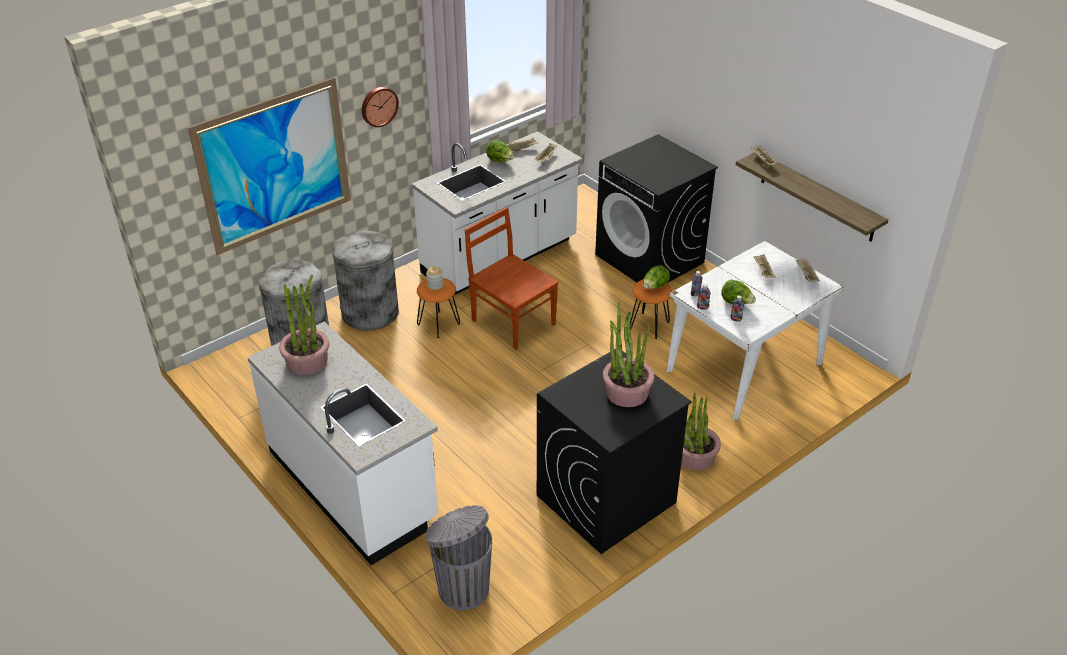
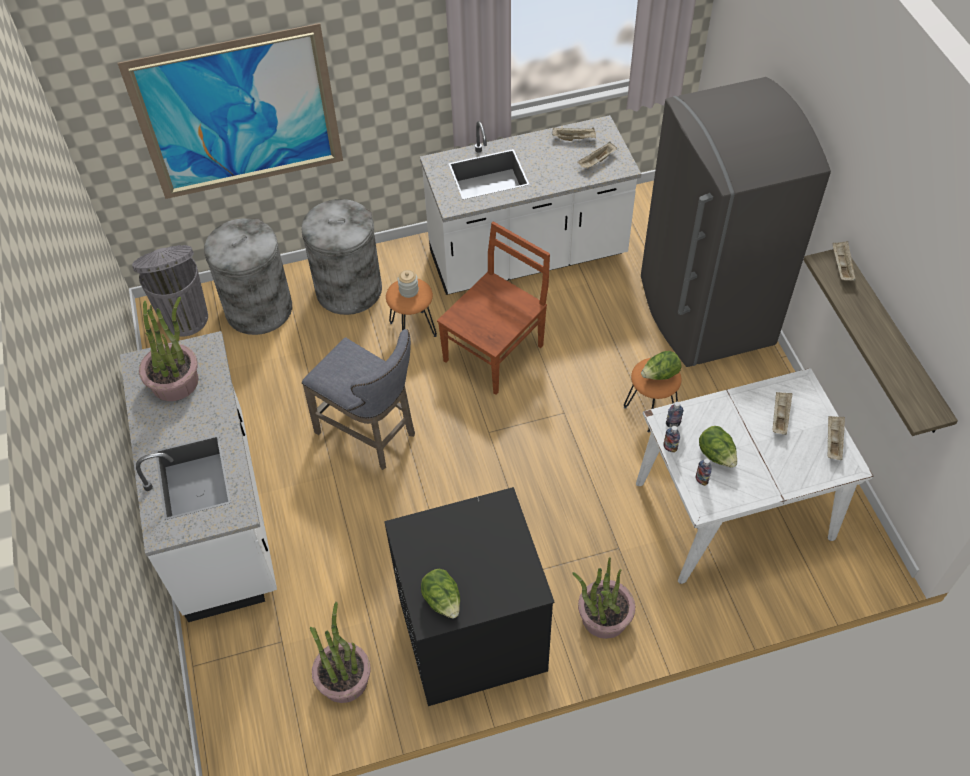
camera: 25 degrees right, 15 degrees up
(378, 106) = (384, 61): wall clock -> none
(447, 398) = (371, 434): none -> grey stool
(462, 588) = (262, 689): grey trash can -> grey trash can (185, 317)
(500, 161) = (539, 150): lettuce -> lettuce (442, 600)
(512, 321) = (495, 351): brown chair -> brown chair turned 60 degrees clockwise
(626, 392) = (485, 558): potted plant -> potted plant (344, 679)
(650, 259) = (704, 312): black washing machine -> grey fridge

